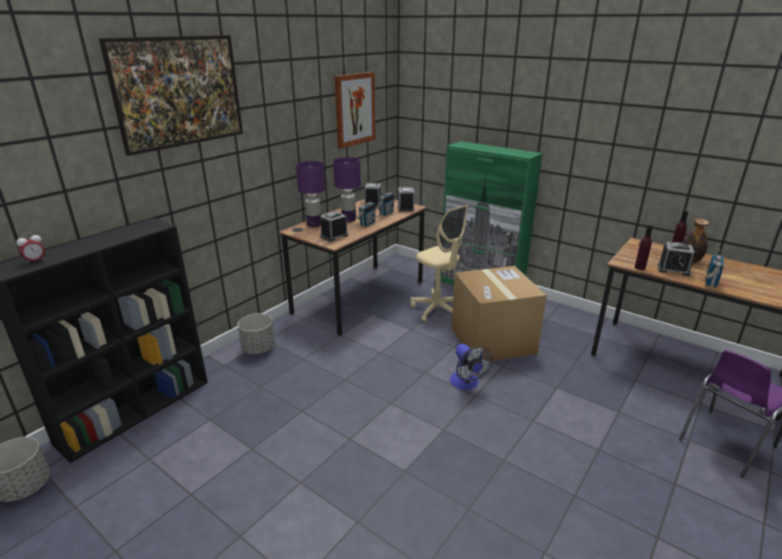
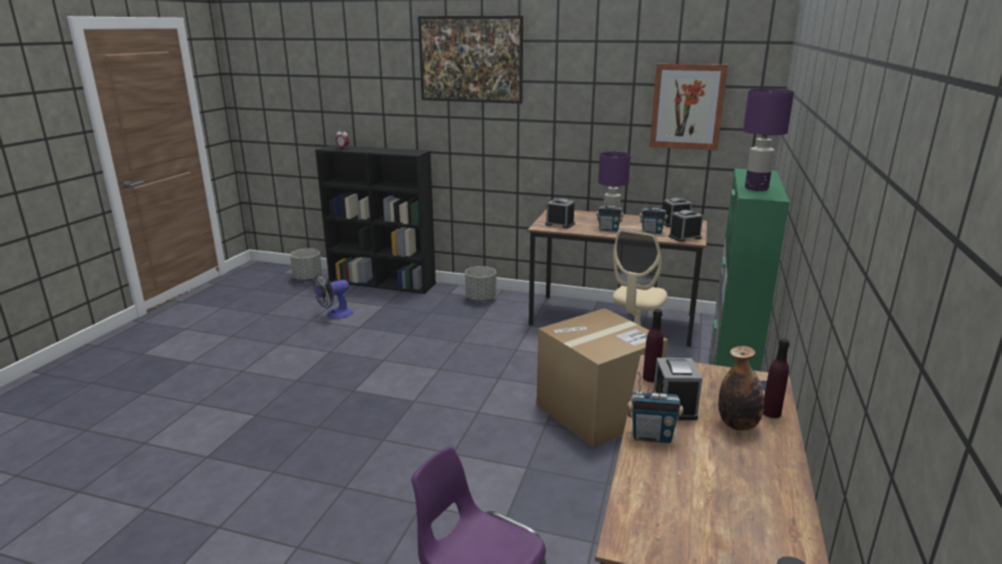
camera: 70 degrees right, 5 degrees down
(314, 224) = (578, 214): purple table lamp -> purple table lamp (757, 188)
(466, 384) = (494, 404): fan -> fan (335, 315)

